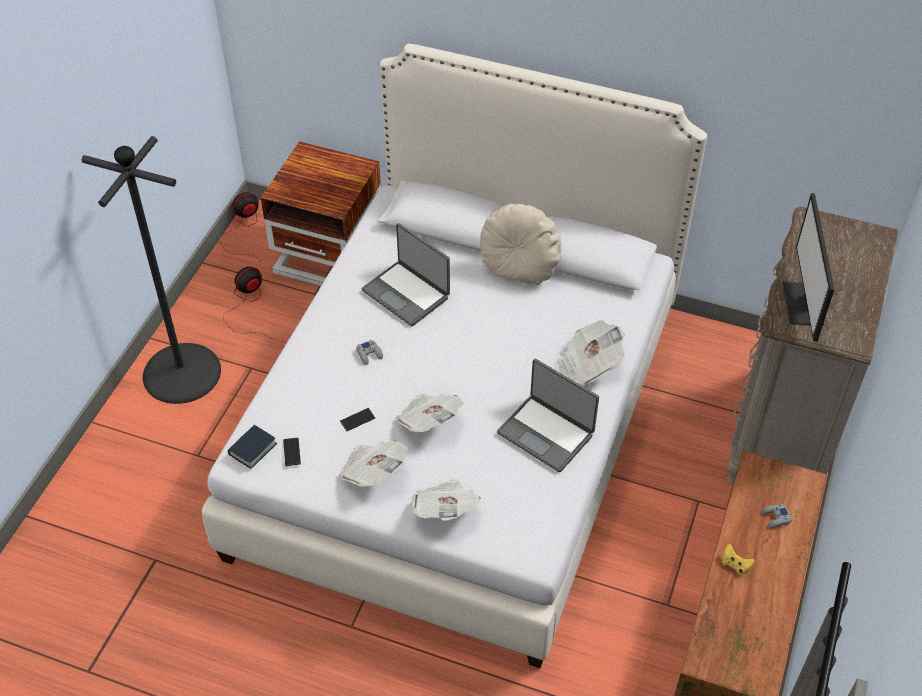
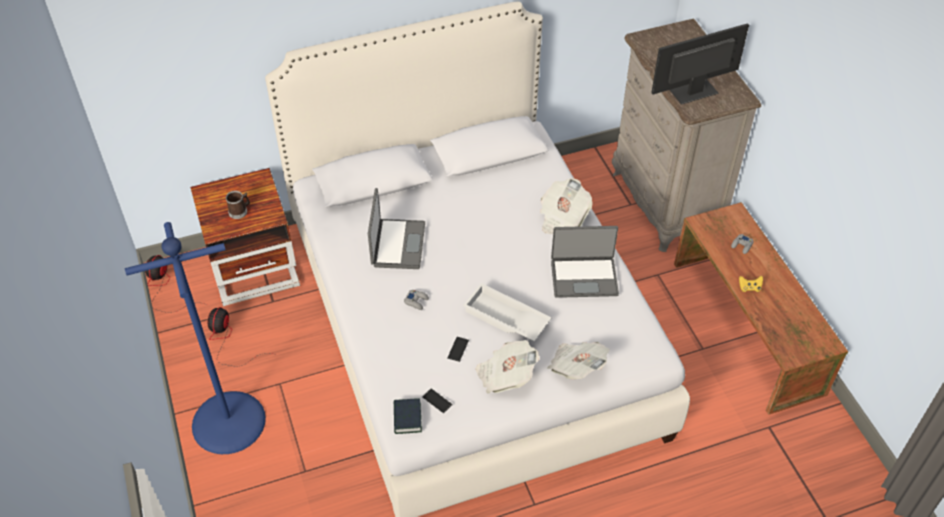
camera: 40 degrees left, 0 degrees up
(182, 373) = (228, 422): black clothes rack -> blue clothes rack
(316, 185) = (240, 211): none -> mug
(407, 293) = (397, 245): laptop -> laptop turned 90 degrees counterclockwise
(429, 421) = (505, 318): newspaper -> white tray
(519, 271) = (455, 184): beige pillow -> none
(804, 304) = (693, 92): monitor -> monitor turned 105 degrees clockwise

